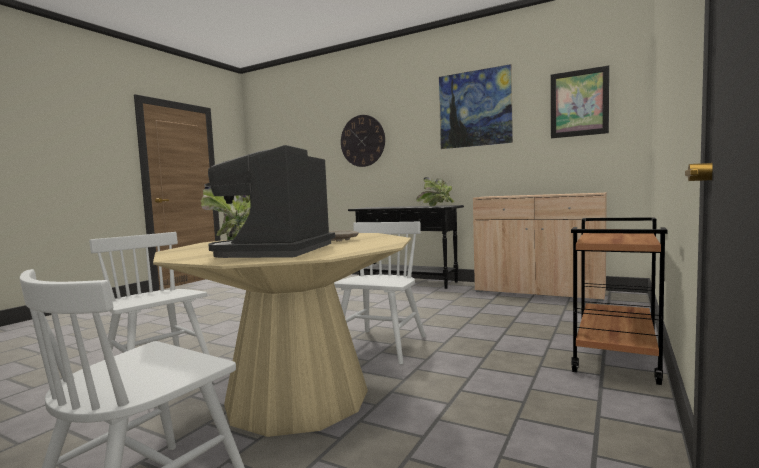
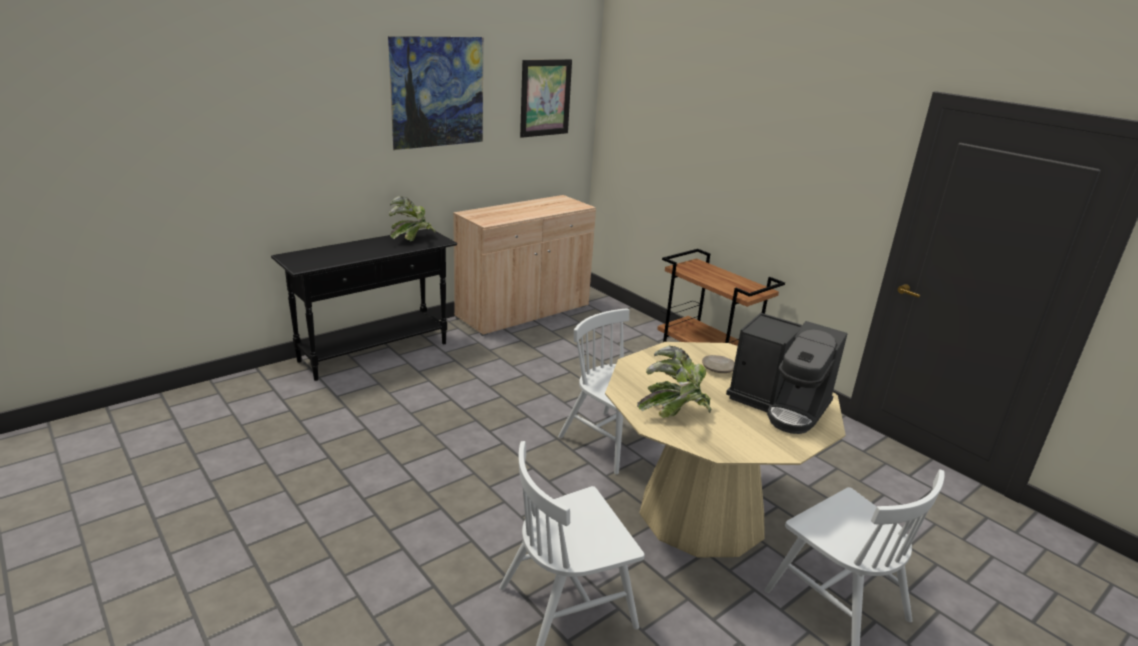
camera: 70 degrees left, 20 degrees up
(362, 141) = (248, 135): wall clock -> none

